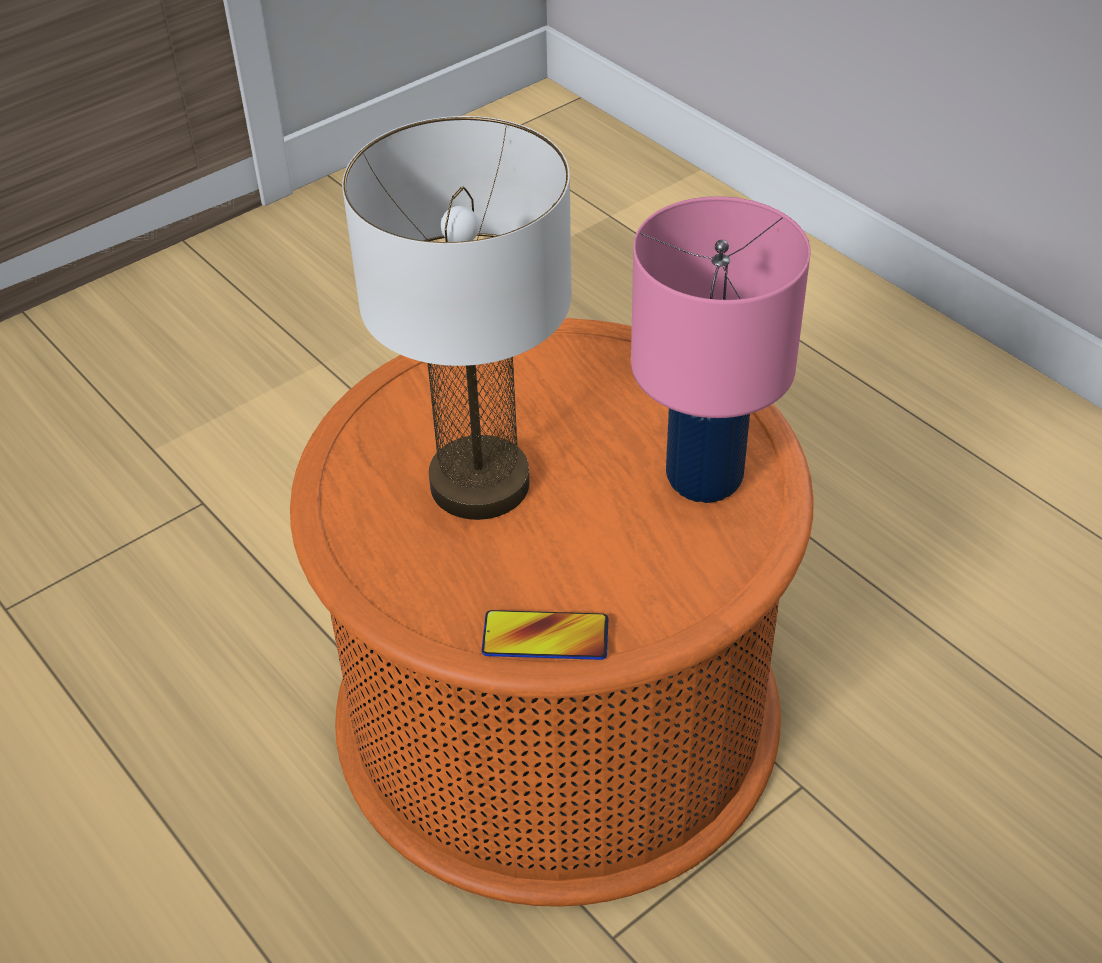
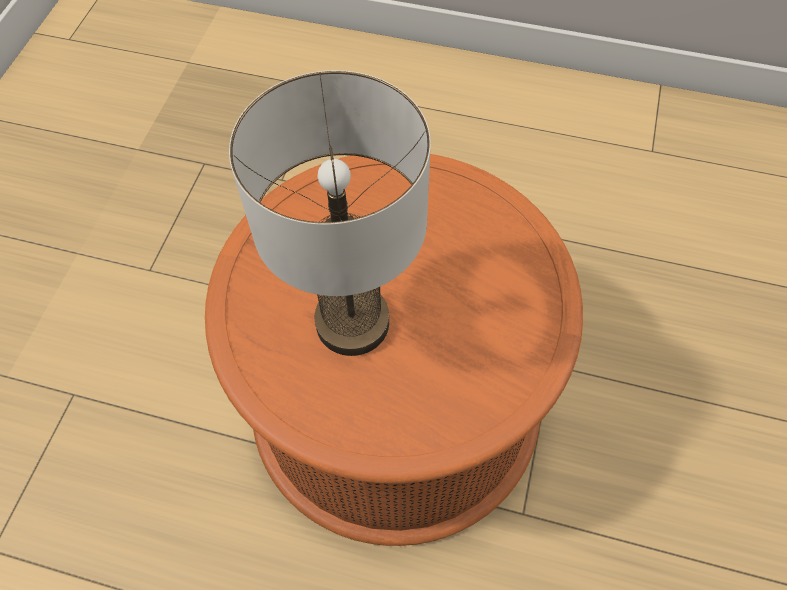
camera: 35 degrees left, 15 degrees up
(545, 637) = (483, 409): phone -> none
(702, 477) = (479, 241): pink table lamp -> none

